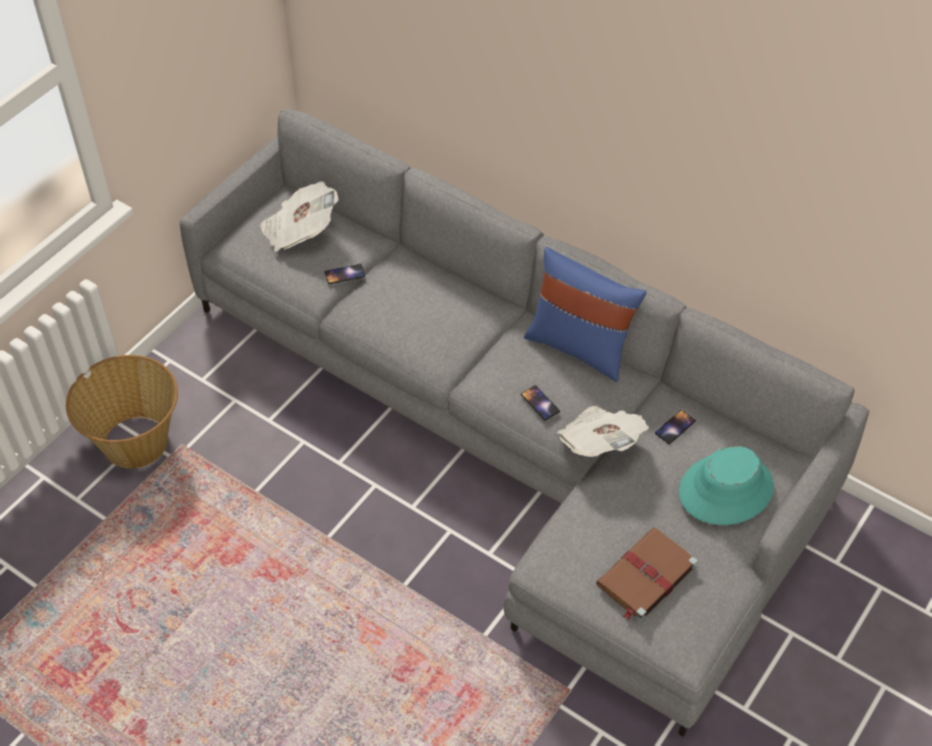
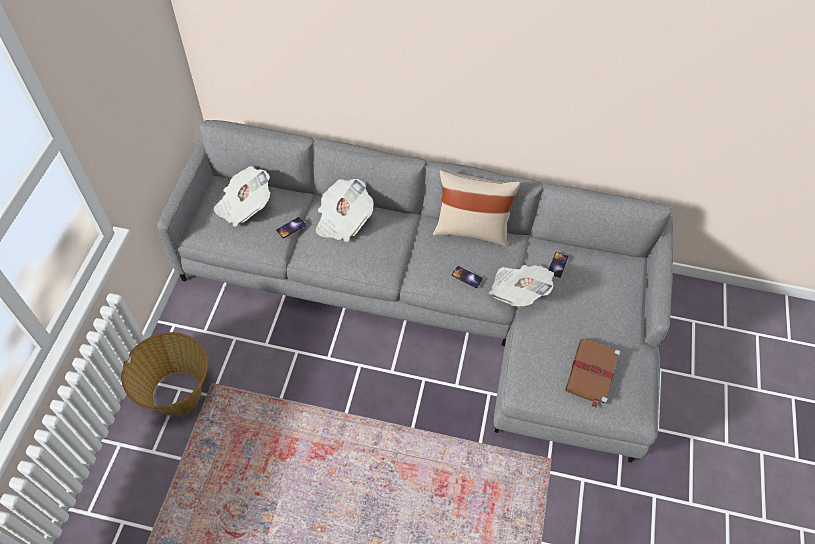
camera: 25 degrees left, 5 degrees up
(414, 284) = (342, 220): none -> newspaper
(579, 347) = (471, 230): blue pillow -> beige pillow
(725, 489) = (609, 296): turquoise hat -> none

